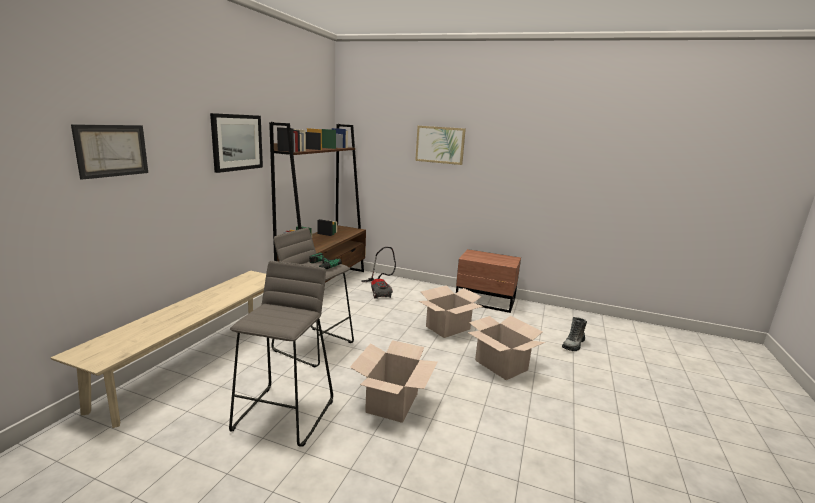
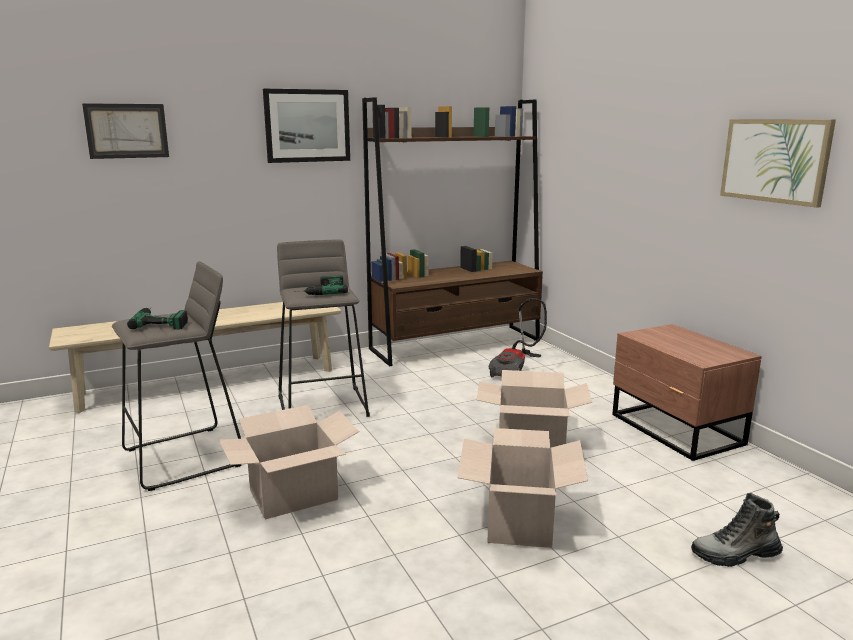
camera: 45 degrees right, 0 degrees up
(275, 313) = (162, 321): none -> power drill
(440, 145) = (643, 122): picture -> picture (775, 160)

